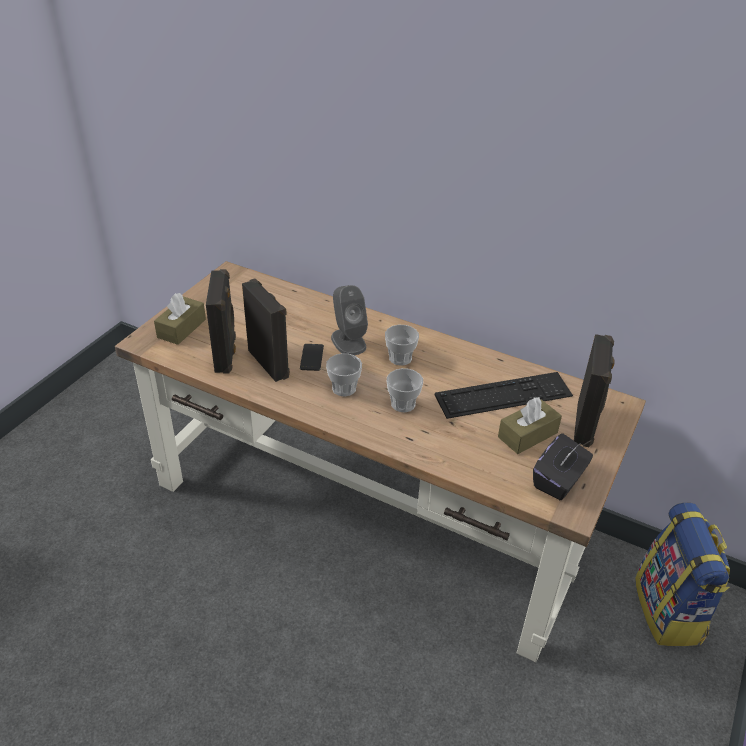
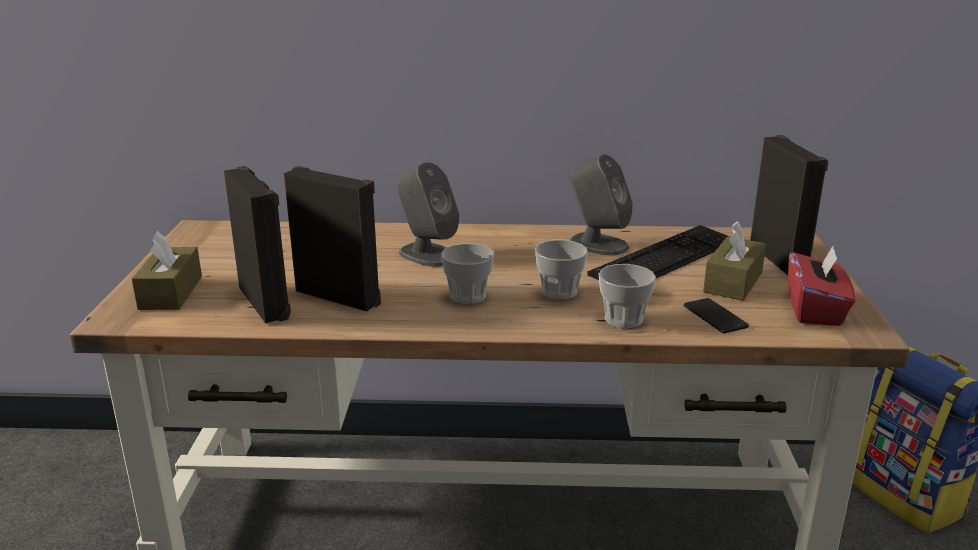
camera: 25 degrees left, 15 degrees down
(311, 357) = (394, 278): phone -> phone (715, 316)
(400, 358) = (509, 254): cup -> cup (623, 319)
(467, 367) = (597, 244): none -> grey speaker
(559, 480) = (815, 310): black tissue box -> red tissue box

